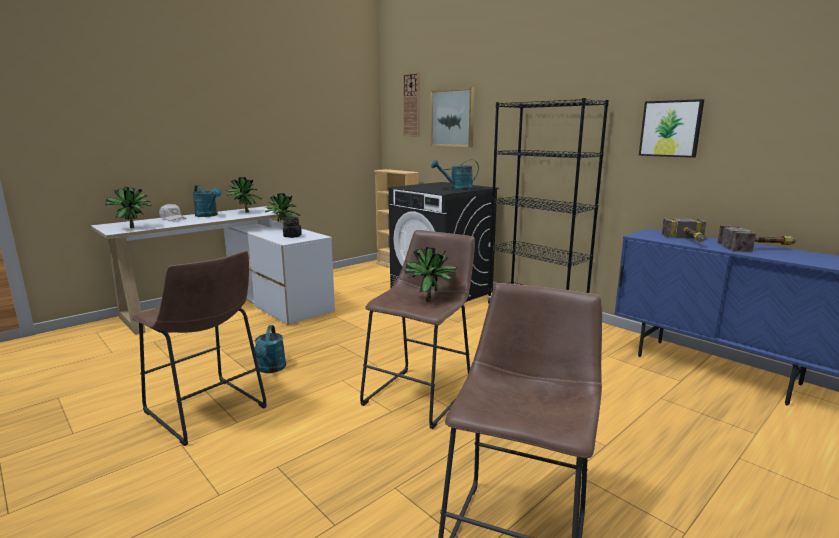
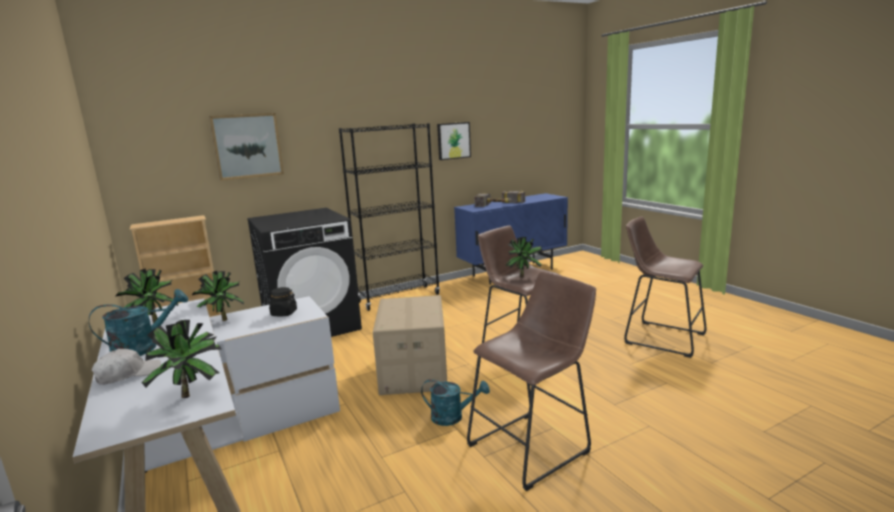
camera: 75 degrees left, 0 degrees up
(358, 342) = (413, 371): none -> cardboard box
(411, 105) = (167, 134): wall clock -> none
(457, 189) = (321, 215): turquoise watering can -> none

